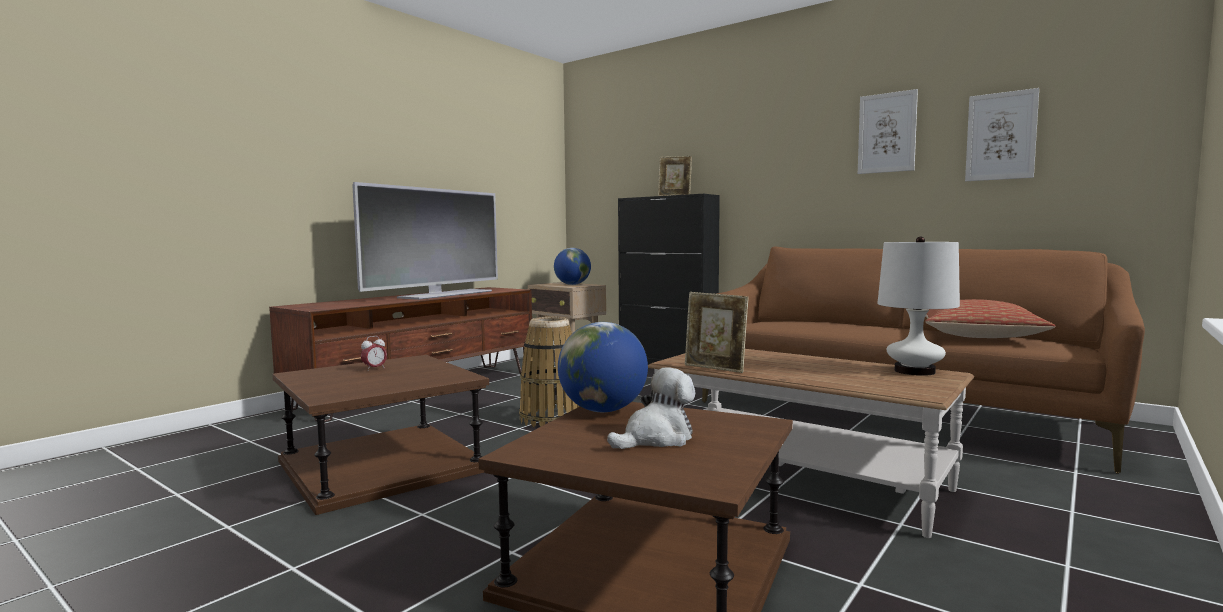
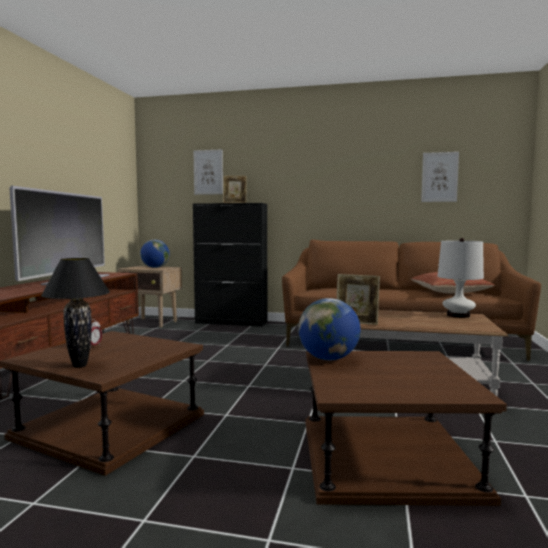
camera: 25 degrees left, 0 degrees up
(324, 386) = (79, 366): none -> black table lamp
(551, 419) = (199, 370): basket -> none
(656, 438) = (395, 372): plush toy -> none
(887, 133) = (376, 170): picture -> picture (208, 172)

